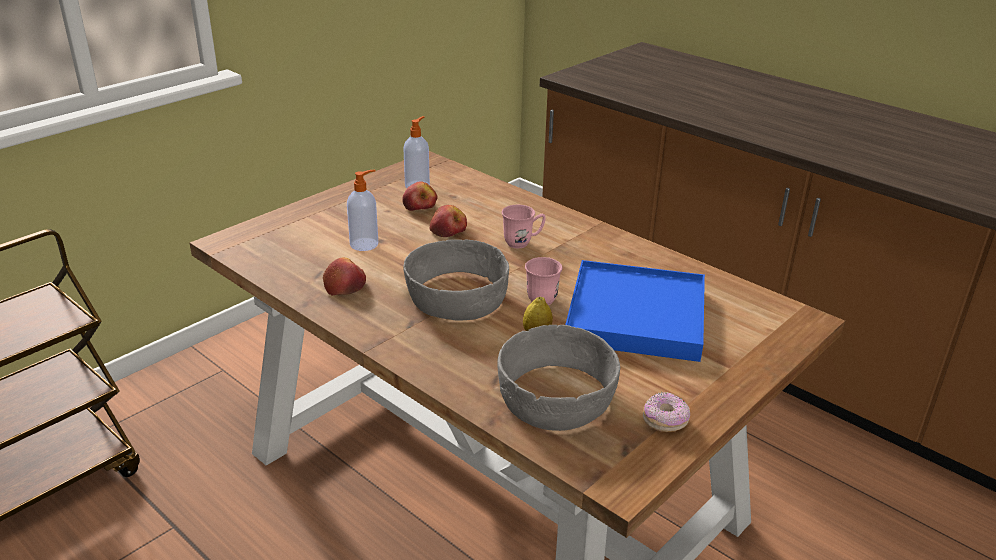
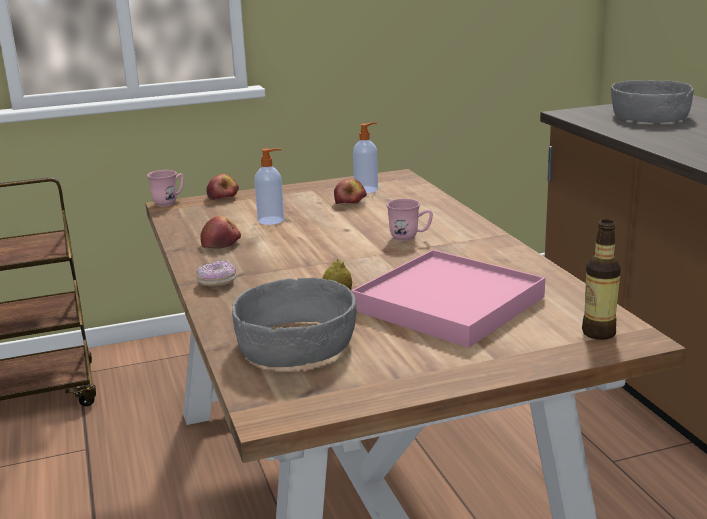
camera: 30 degrees right, 10 degrees down
(448, 230) = (353, 221): apple -> apple (223, 197)
(455, 297) = (299, 264): grey bowl -> grey bowl (648, 115)
(543, 296) = (377, 276): pink mug -> pink mug (169, 202)
(635, 316) = (448, 304): blue tray -> pink tray
(665, 421) = (372, 382): donut -> donut (217, 283)
(776, 320) = (598, 333): none -> bottle

